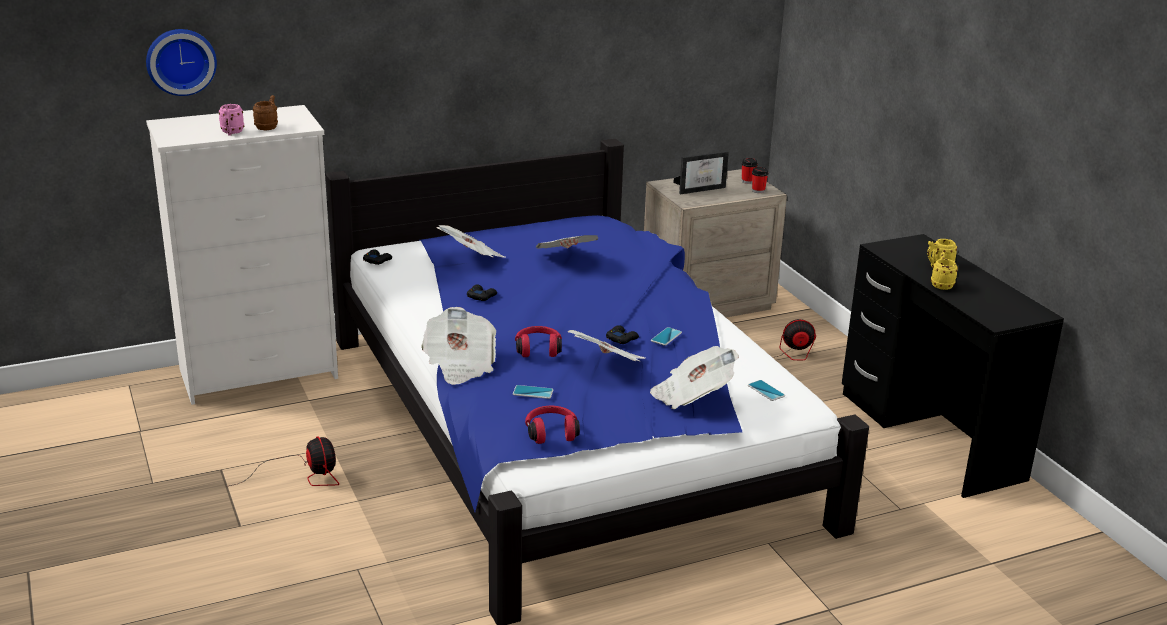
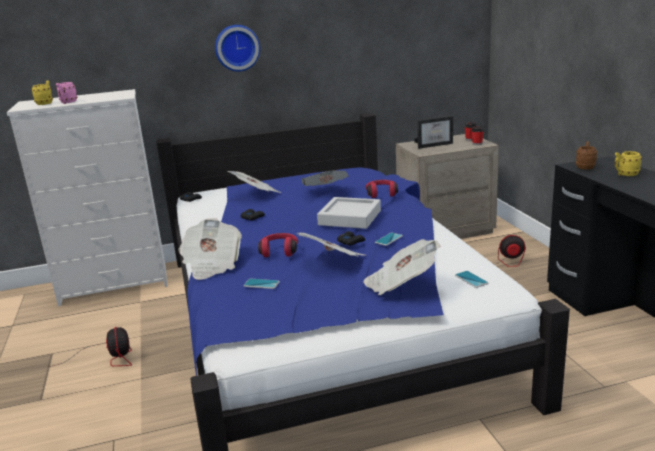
camera: 10 degrees right, 5 degrees down
(180, 61) = (40, 58): wall clock -> wall clock (237, 48)
(268, 127) = (96, 99): brown mug -> brown mug (585, 167)
(551, 433) = (263, 317): red headphones -> red headphones (381, 194)
(611, 303) = (350, 218): none -> grey tray
(941, 284) = (629, 187): yellow mug -> yellow mug (46, 103)

